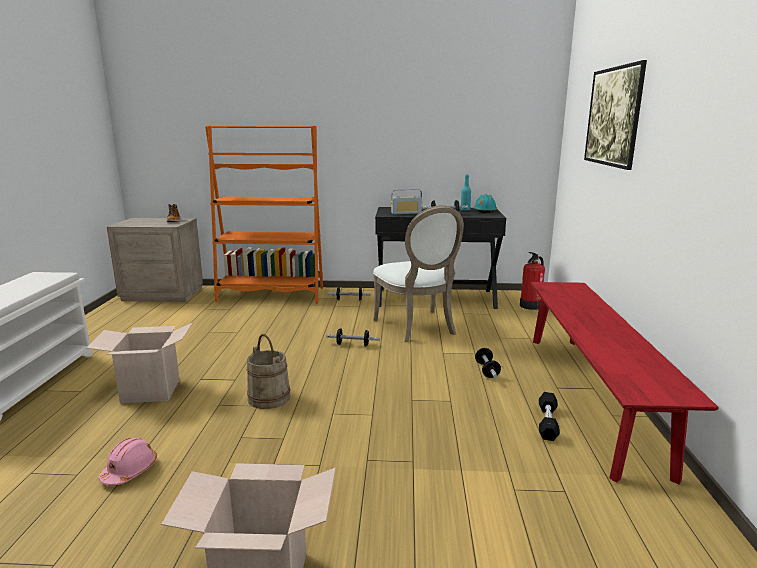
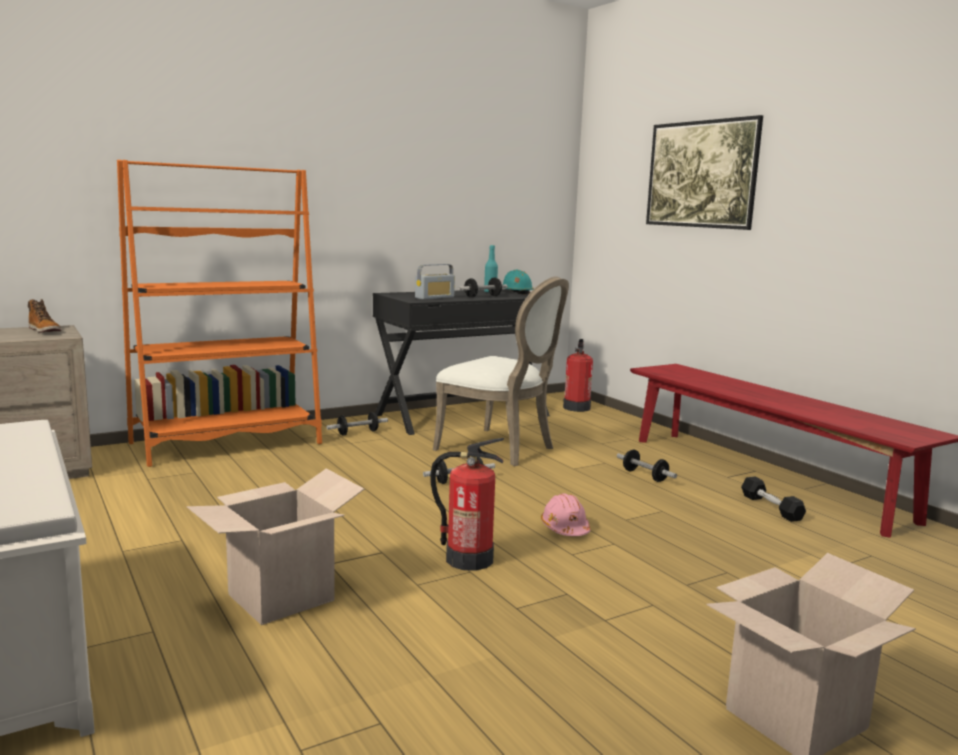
camera: 35 degrees left, 5 degrees down
(130, 471) = (449, 689): pink hard hat -> pink hard hat (565, 529)
(269, 398) = (468, 559): beige bucket -> fire extinguisher

